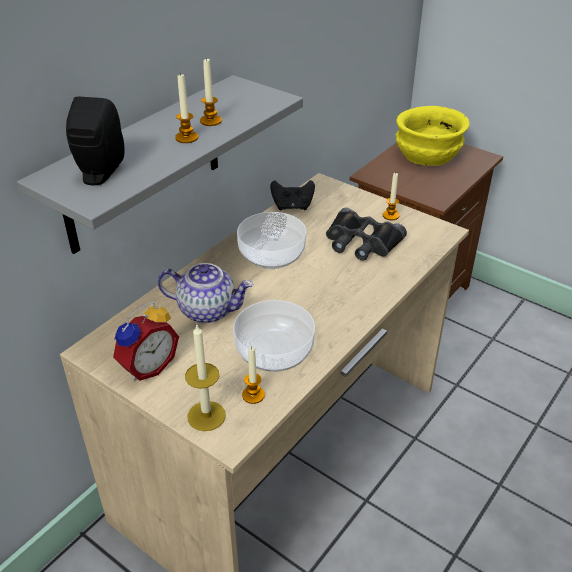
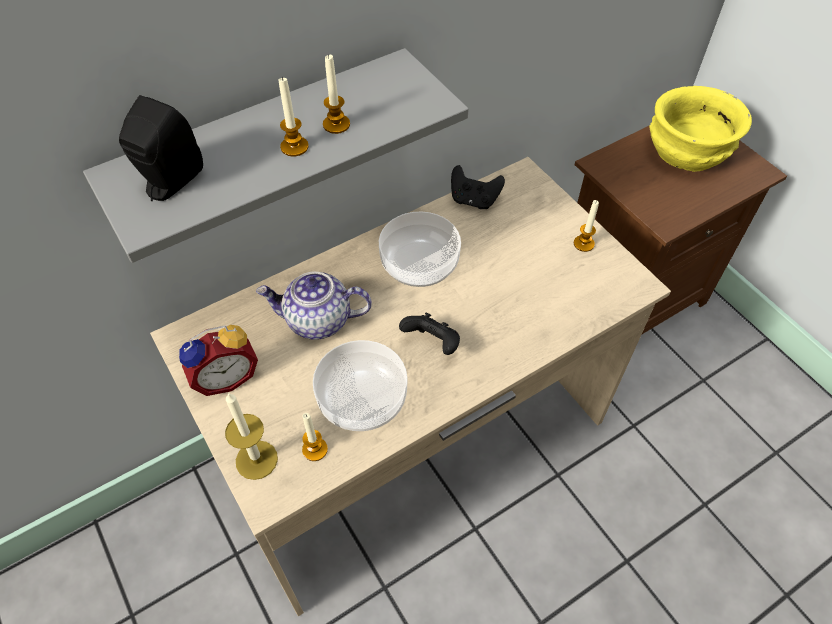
camera: 20 degrees right, 15 degrees up
(208, 310) = (317, 321): teapot -> teapot turned 150 degrees clockwise
(311, 302) = (432, 343): none -> black game controller
(361, 242) = (529, 274): black binoculars -> none

